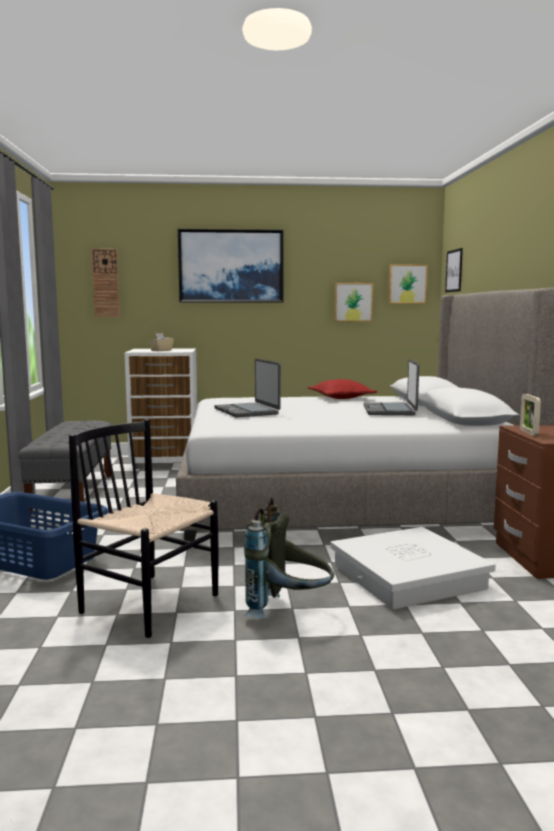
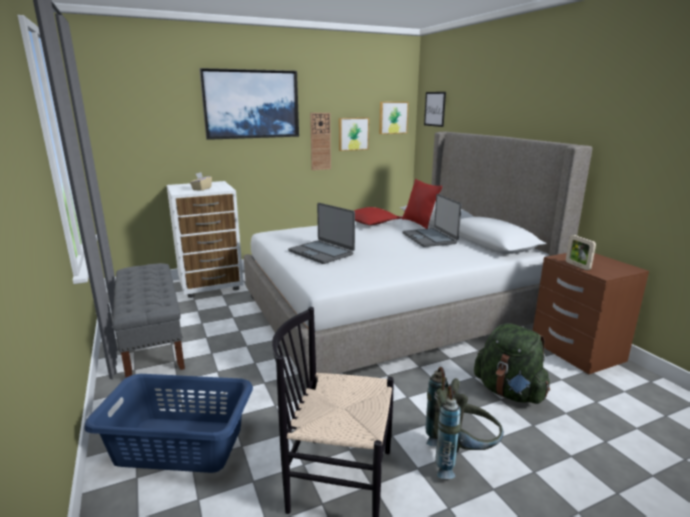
camera: 20 degrees left, 10 degrees up
(106, 283) = (130, 122): wall clock -> wall clock (320, 141)
(400, 401) = (419, 223): none -> red pillow
(408, 577) = (509, 392): white storage box -> green backpack

